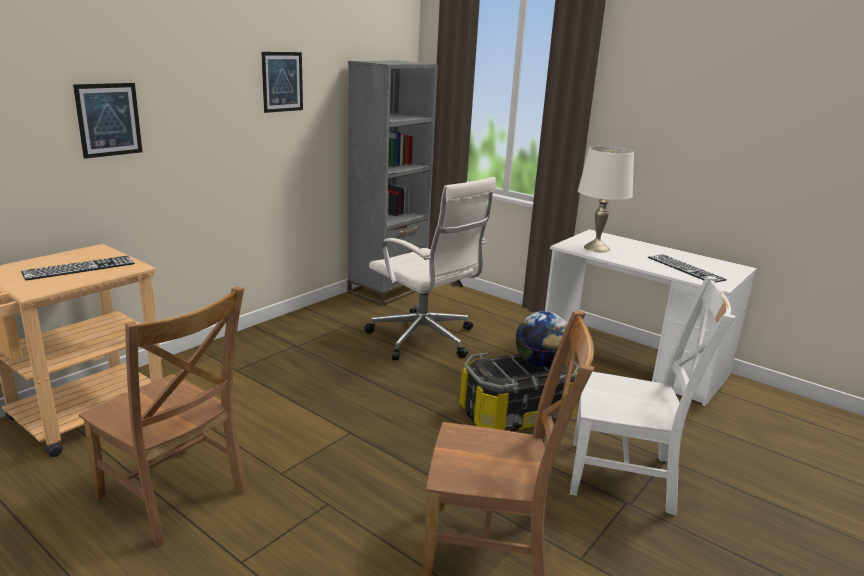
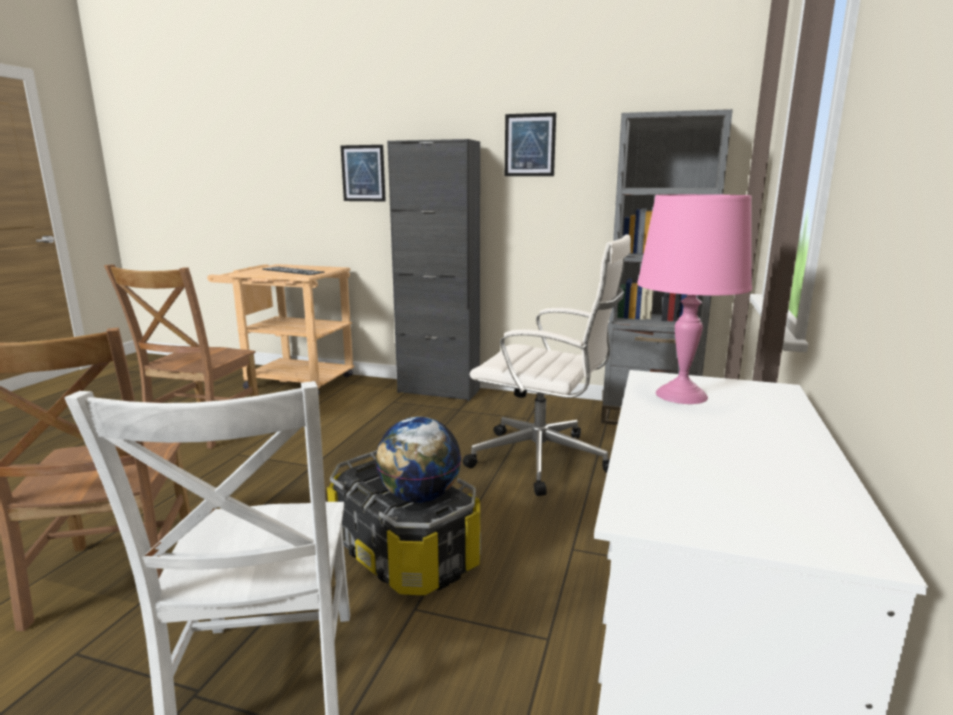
camera: 70 degrees right, 5 degrees down
(237, 344) = (438, 391): none -> black cabinet
(424, 339) = (544, 461): white office chair -> white office chair turned 90 degrees counterclockwise
(596, 248) = (682, 395): white table lamp -> pink table lamp
(685, 268) = (700, 473): keyboard -> none

